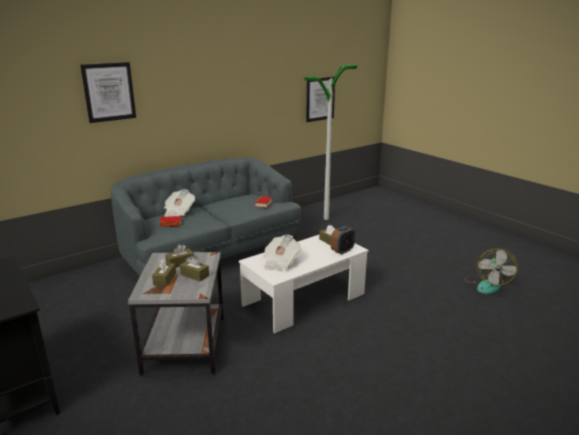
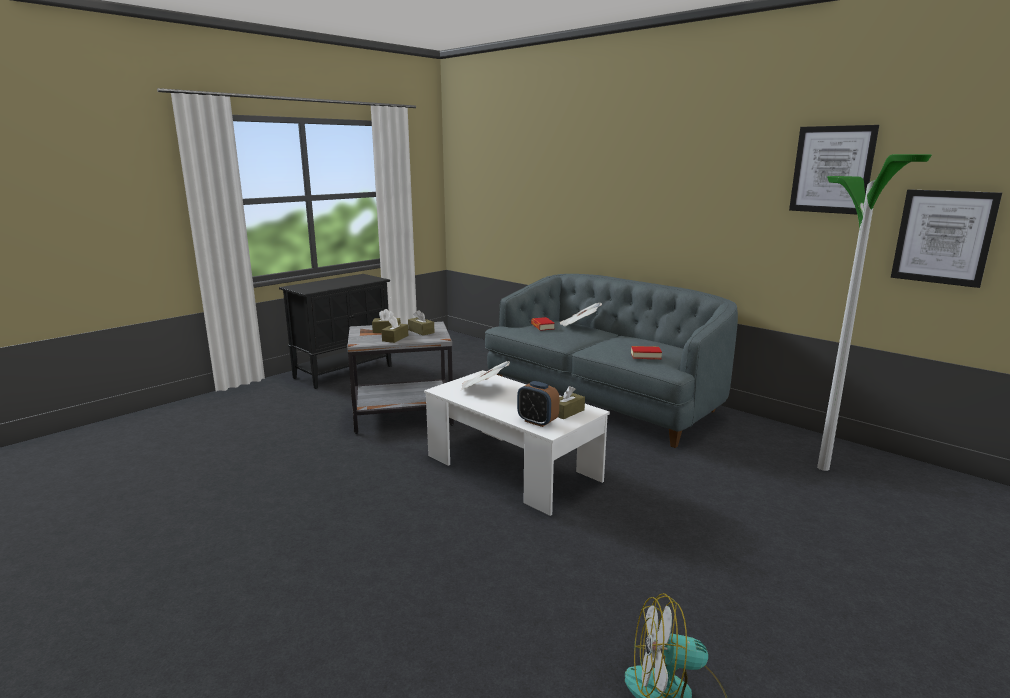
camera: 80 degrees right, 5 degrees down
(109, 92) = (581, 172): picture -> picture (832, 170)

